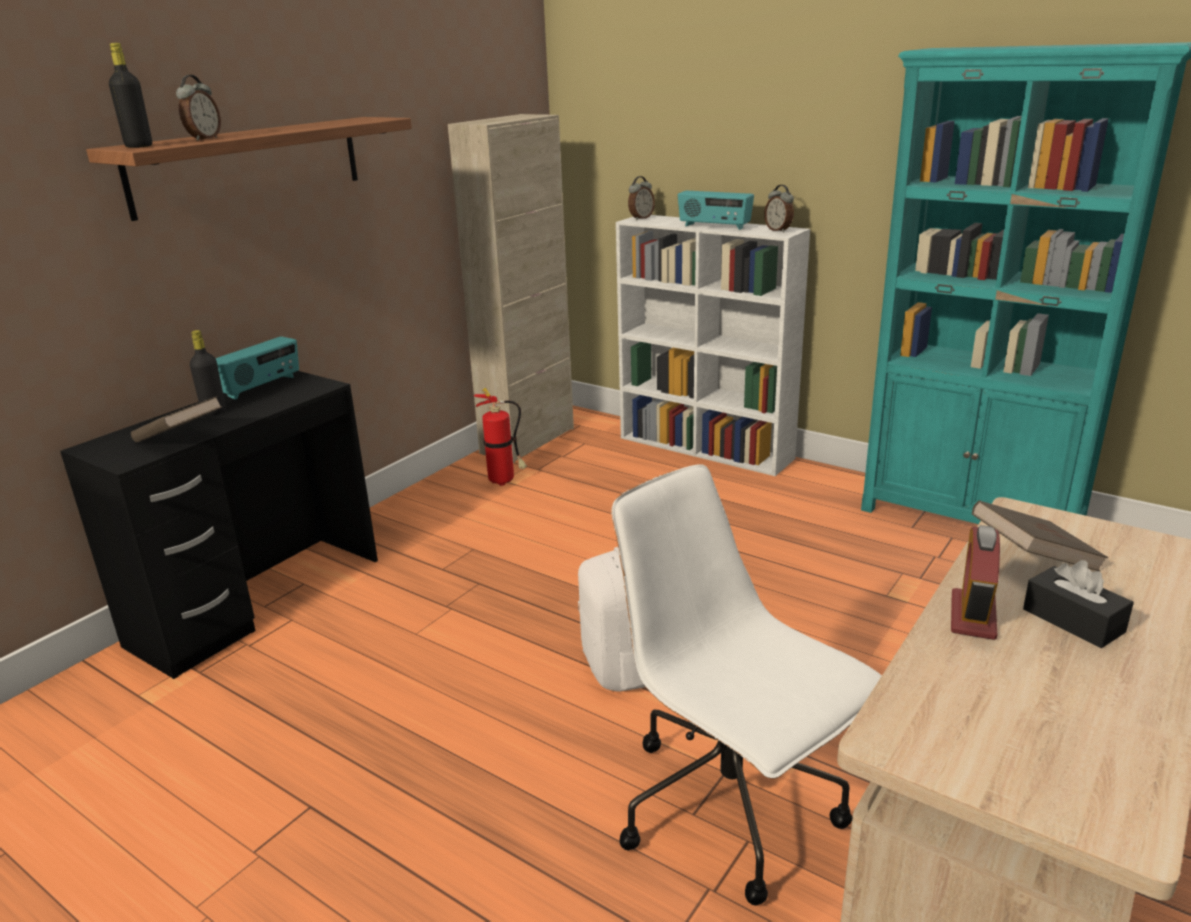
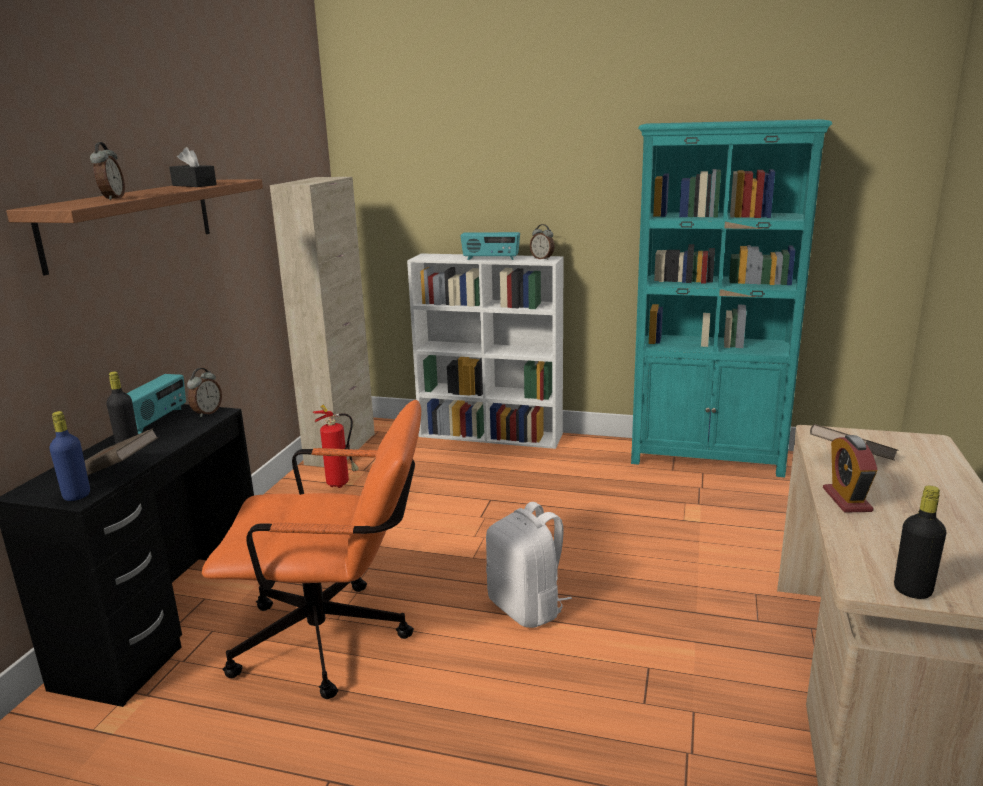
camera: 20 degrees left, 5 degrees down
(128, 458) = (77, 495): none -> blue bottle
(139, 146) = (62, 206): black bottle -> black bottle (912, 591)
(402, 657) = (337, 640): none -> orange office chair
(640, 218) = (425, 256): alarm clock -> alarm clock (207, 413)
(732, 809) = (669, 692): white office chair -> none
(1073, 620) = (905, 492): black tissue box -> black tissue box (194, 185)

